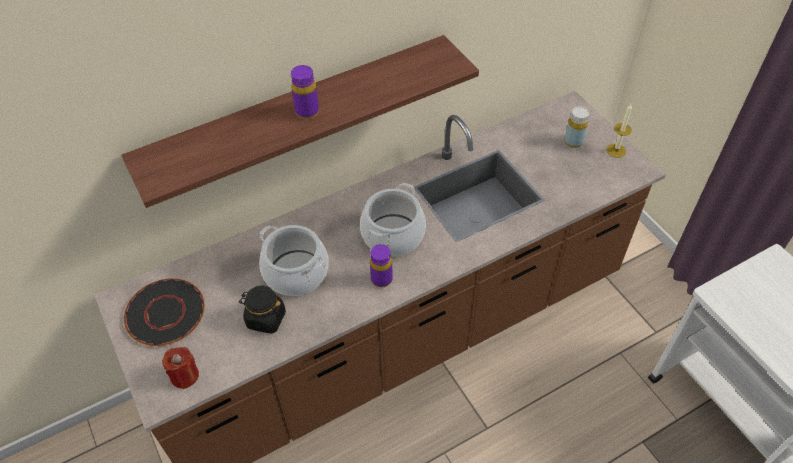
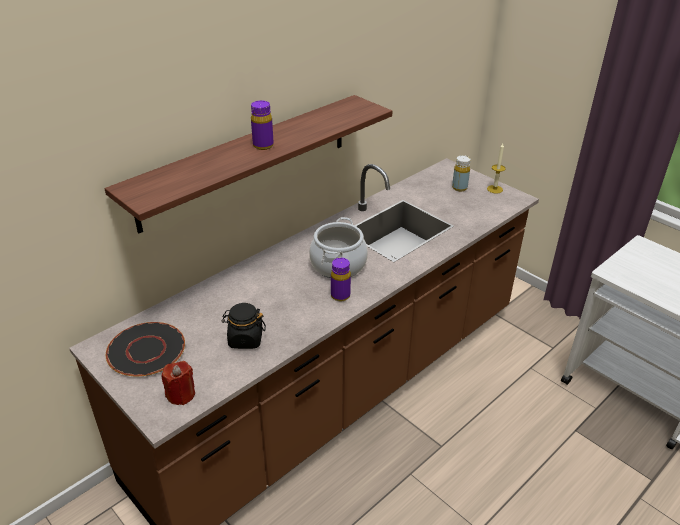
camera: 15 degrees left, 15 degrees down
(296, 273) = (261, 303): cooking pot -> none

